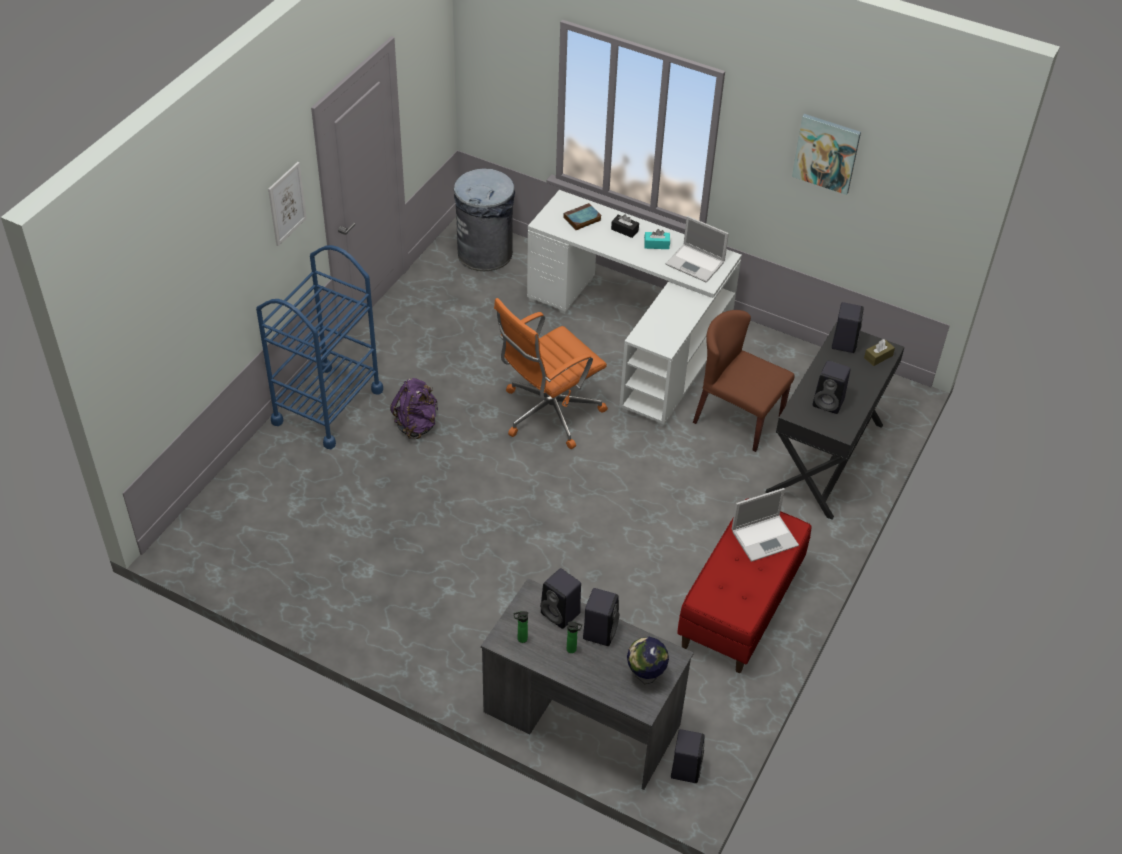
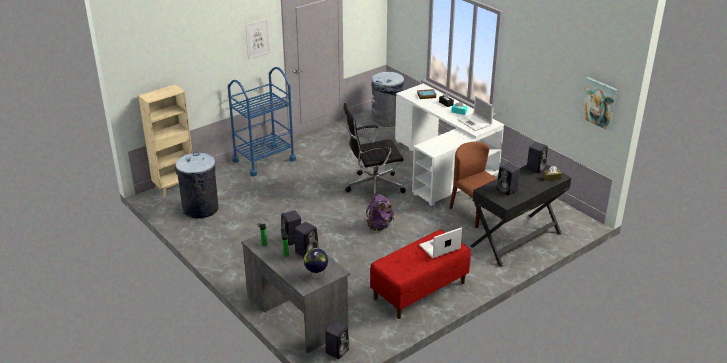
camera: 25 degrees right, 15 degrees down
(205, 515) = (175, 187): none -> beige bookcase
(283, 550) = (200, 208): none -> grey trash can
(416, 425) = (302, 177): purple backpack -> purple backpack (379, 226)
(548, 413) = (373, 187): orange office chair -> black office chair
(765, 537) = (439, 247): laptop -> laptop turned 150 degrees clockwise
(826, 153) = (548, 61): picture -> picture (599, 103)

